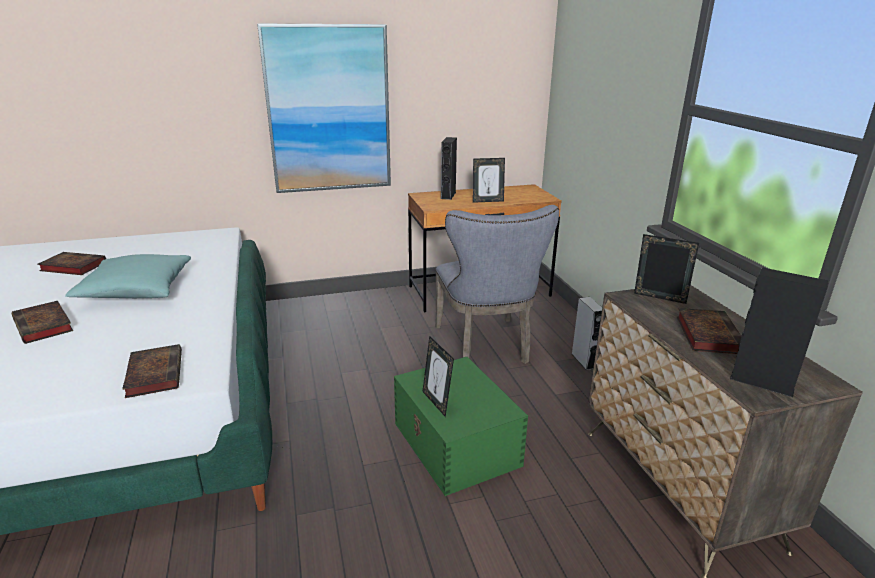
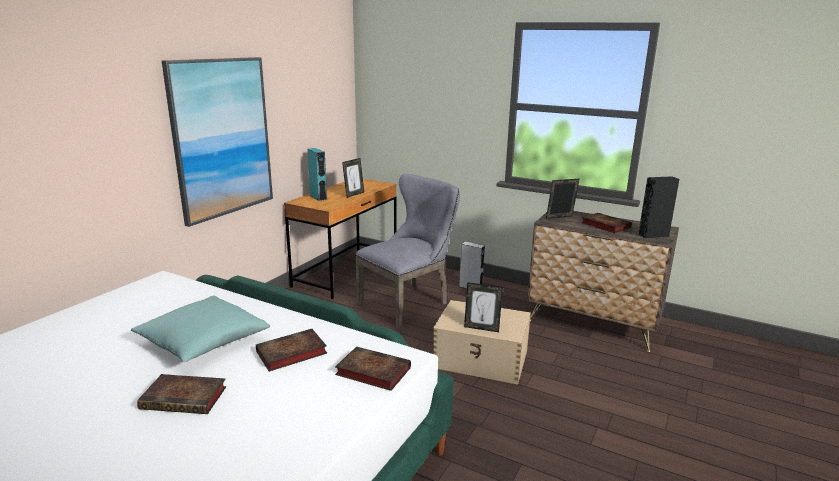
camera: 45 degrees left, 5 degrees down
(72, 267) = (66, 356): book -> book (290, 354)
(448, 195) = (318, 197): black speaker -> turquoise speaker
(456, 445) = (482, 359): green storage box -> beige storage box
(486, 347) = (408, 303): grey chair -> grey chair turned 75 degrees counterclockwise

